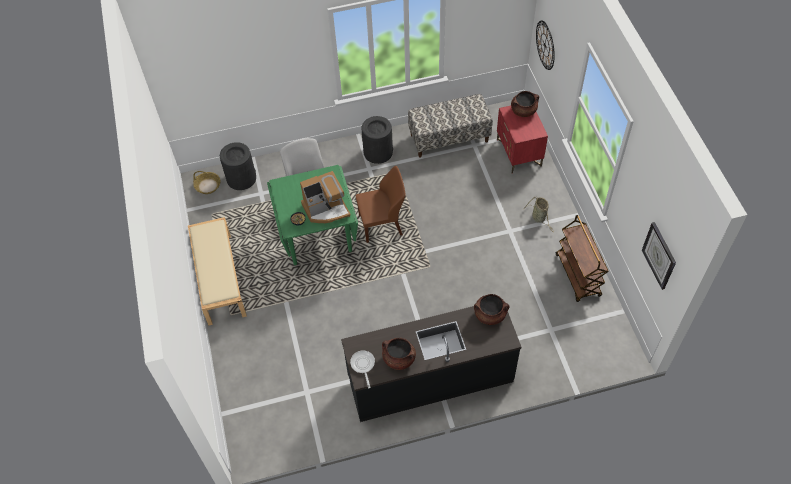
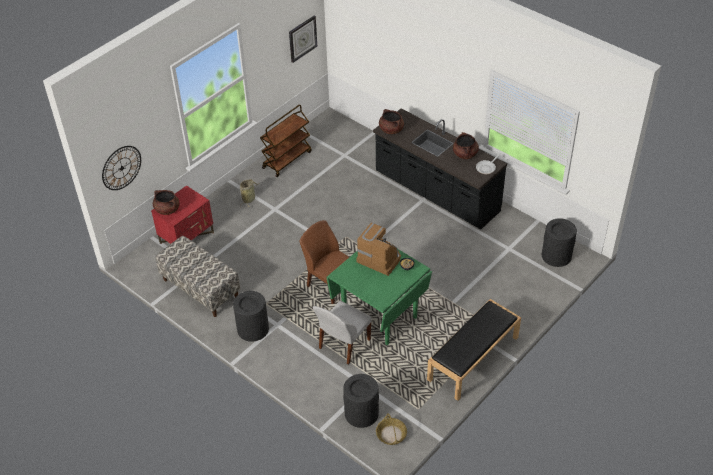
camera: 125 degrees left, 10 degrees down
(219, 278) = (473, 359): beige bench -> black bench
(263, 428) = (556, 255): none -> black trash can

